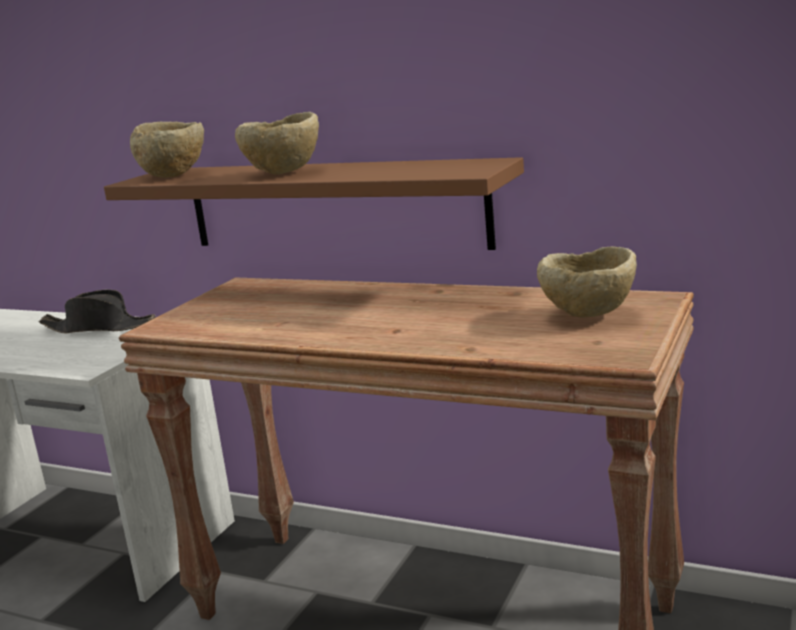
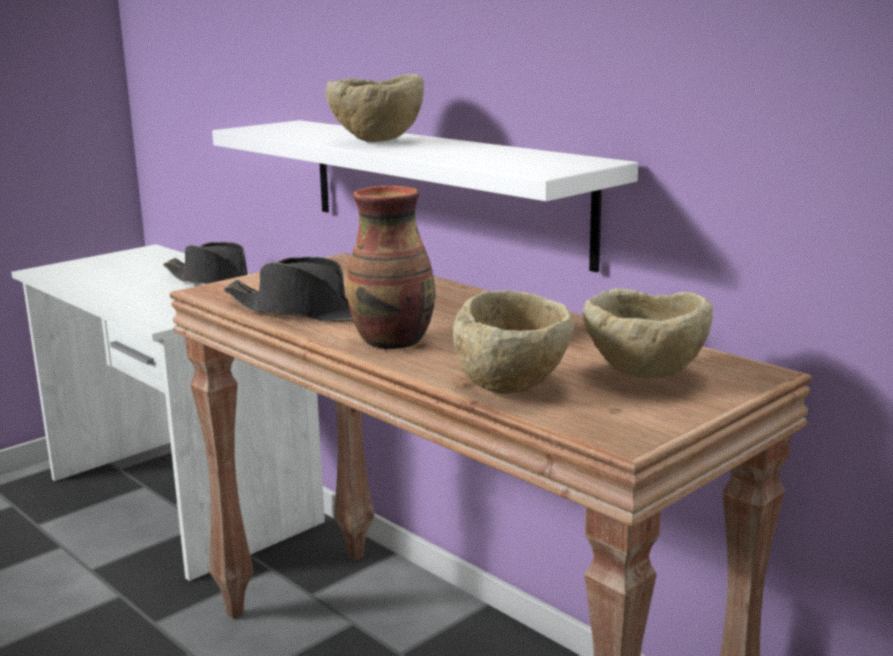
camera: 20 degrees right, 0 degrees up
(175, 175) = (287, 129): beige bowl -> beige bowl (514, 387)
(265, 326) = (303, 311): none -> black hat
(332, 205) = (442, 188): brown shelf -> white shelf
(372, 332) = (394, 341): none -> vase

